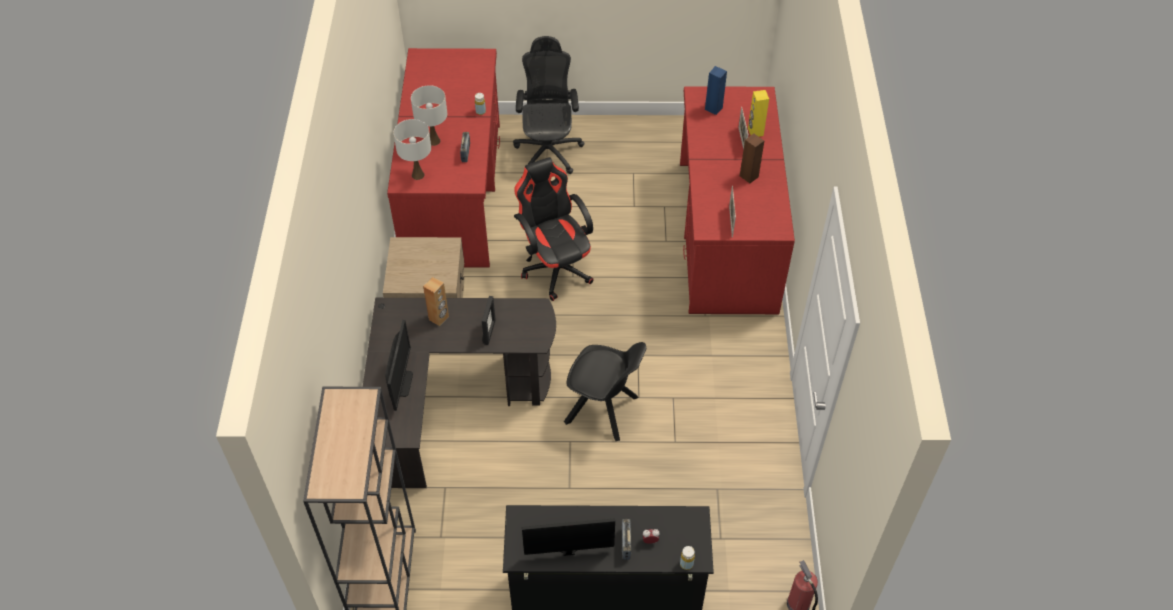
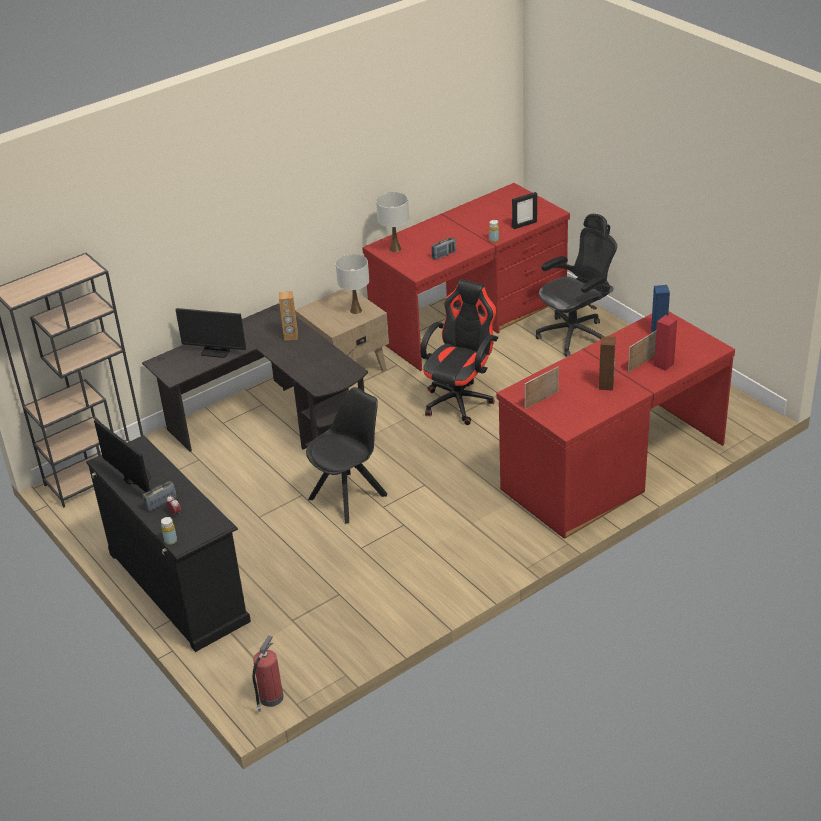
camera: 55 degrees right, 15 degrees down
(401, 383) = (215, 351): monitor -> monitor turned 45 degrees clockwise
(434, 141) = (437, 238): white table lamp -> white table lamp (356, 310)
(489, 332) = (304, 362): picture frame -> picture frame (524, 224)
(603, 410) = (349, 496): black chair -> black chair turned 120 degrees counterclockwise
(755, 132) = (663, 364): yellow speaker -> red speaker

